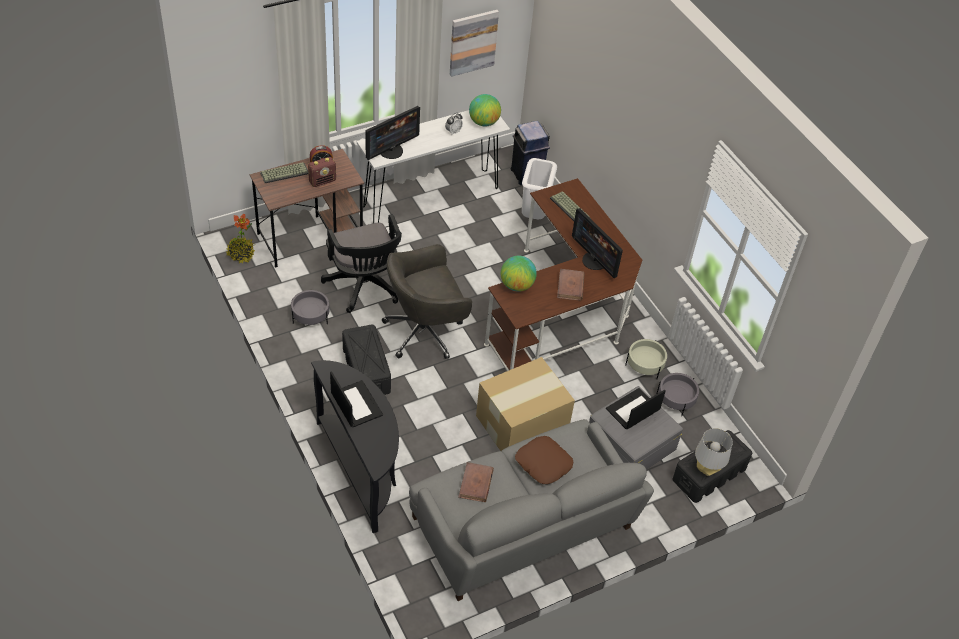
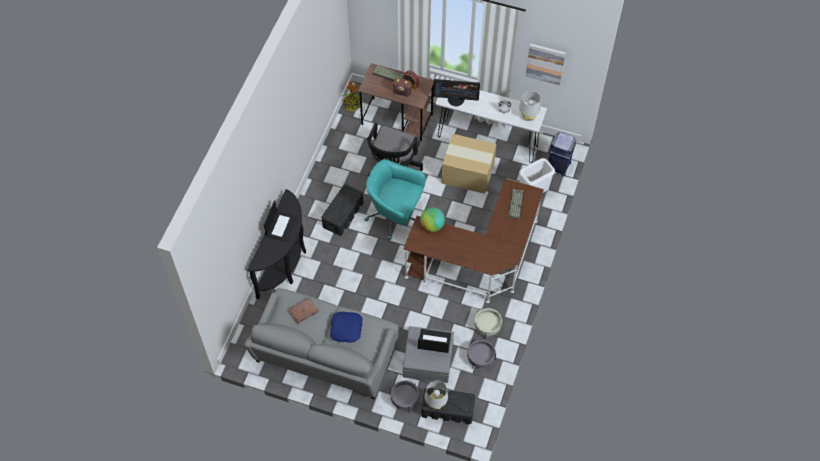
camera: 50 degrees right, 10 degrees up
(310, 316) = (349, 164): grey planter -> grey planter (404, 399)
(425, 331) = (395, 216): grey office chair -> turquoise office chair
(484, 122) = (528, 117): globe -> grey table lamp
(523, 424) = (386, 304): cardboard box -> cardboard box (468, 173)
(543, 464) = (346, 328): brown pillow -> blue pillow
(570, 286) = (459, 248): brown book -> none
(595, 261) = (491, 244): monitor -> none

